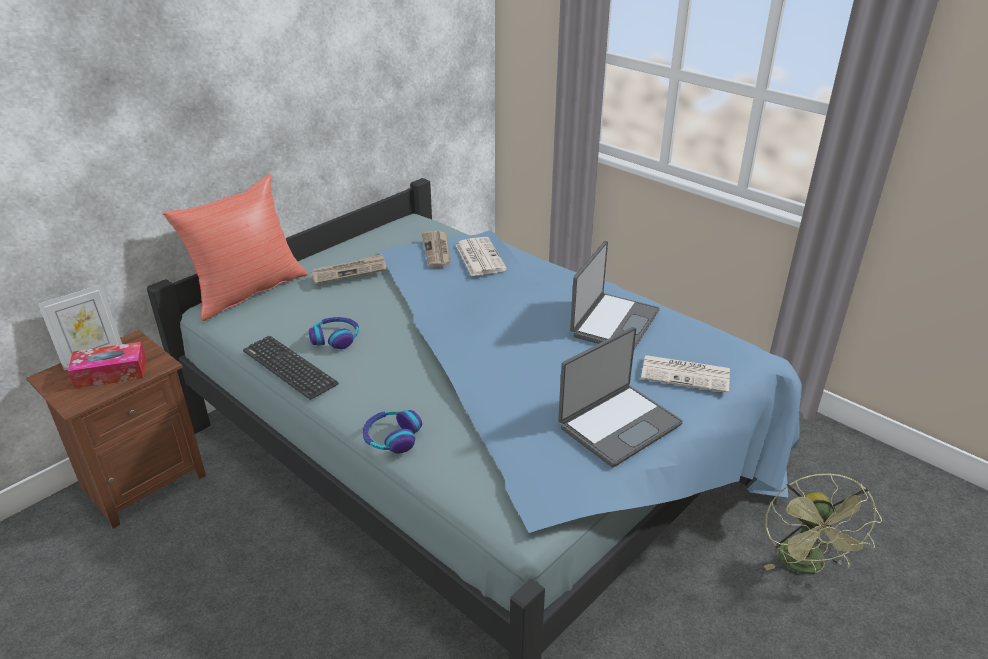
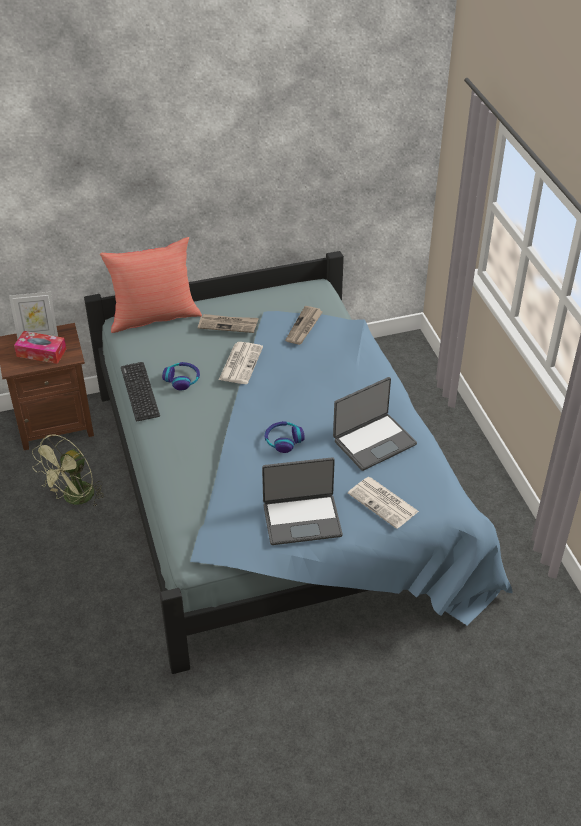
camera: 30 degrees right, 10 degrees up
(392, 437) = (163, 468): headphones -> headphones (283, 440)
(479, 257) = (330, 344): newspaper -> newspaper (240, 363)
(805, 566) = (435, 676): green fan -> green fan (74, 499)

